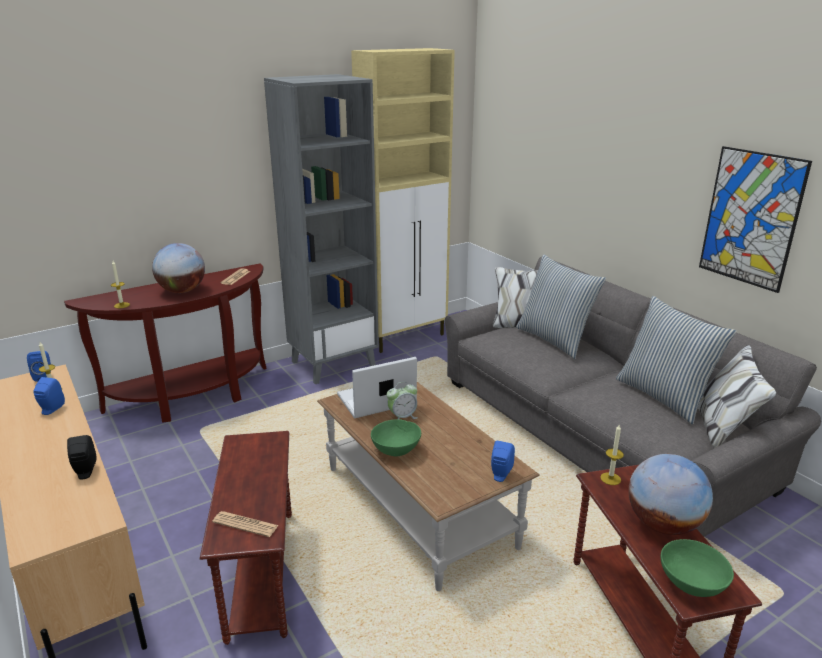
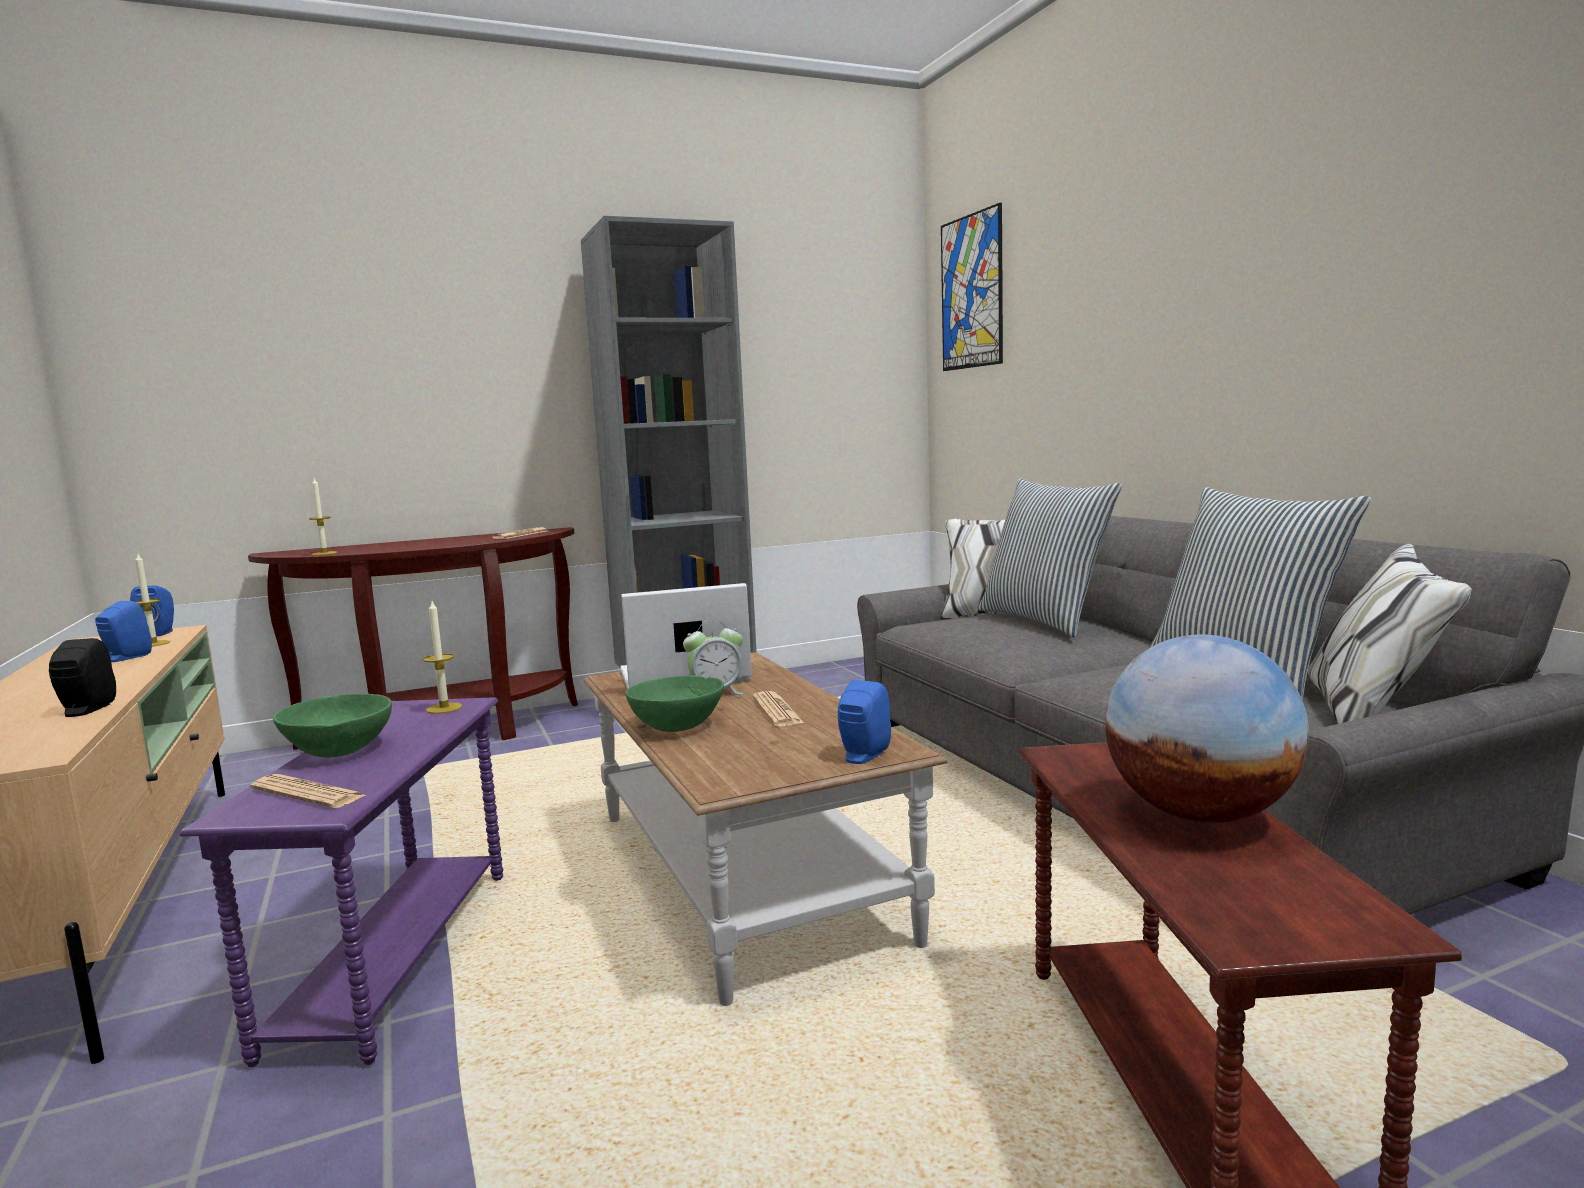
camera: 10 degrees right, 15 degrees down
(182, 291) = (428, 544): globe -> none
(260, 573) = (393, 958): brown side table -> purple side table
(405, 337) = (819, 674): beige cabinet -> none
(442, 434) = (777, 710): none -> newspaper
(610, 478) = (1092, 753): candle -> candle (444, 708)
(691, 583) = (1255, 907): green bowl -> green bowl (339, 750)
(751, 218) = (1382, 323): picture -> picture (971, 292)

